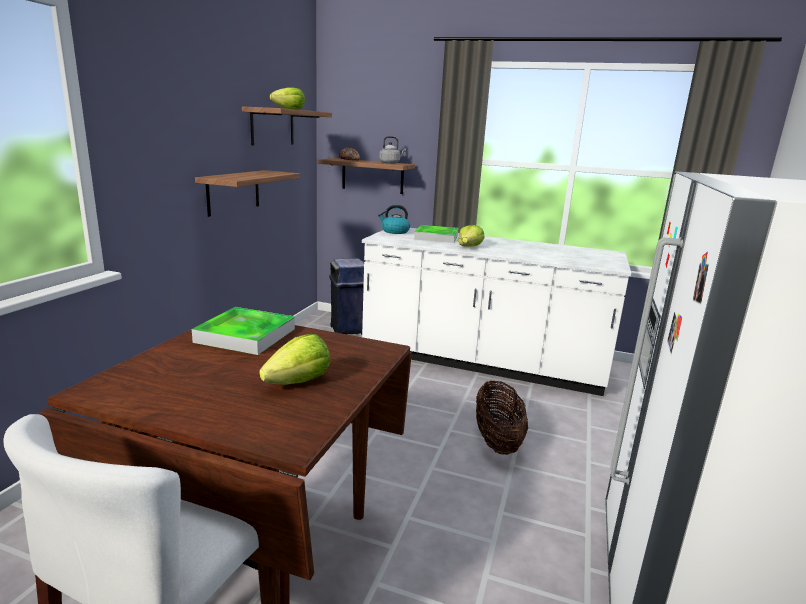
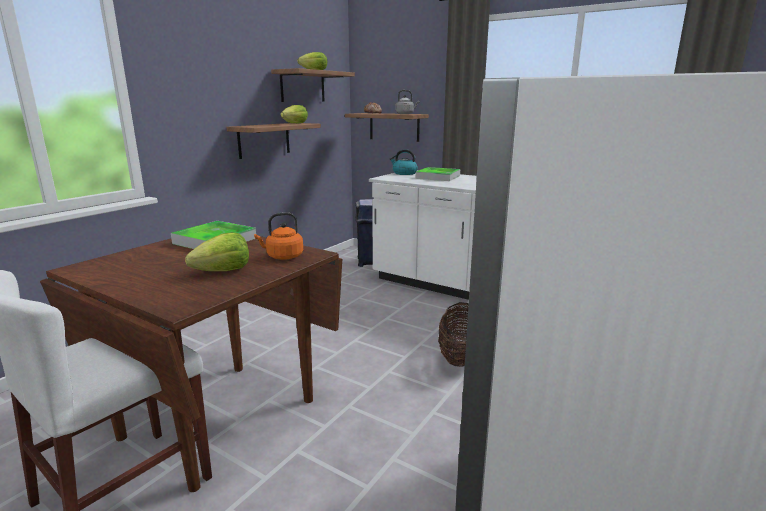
camera: 15 degrees right, 0 degrees up
(351, 355) = (283, 257): none -> orange kettle
(469, 247) = (460, 184): lettuce -> lettuce (295, 123)

